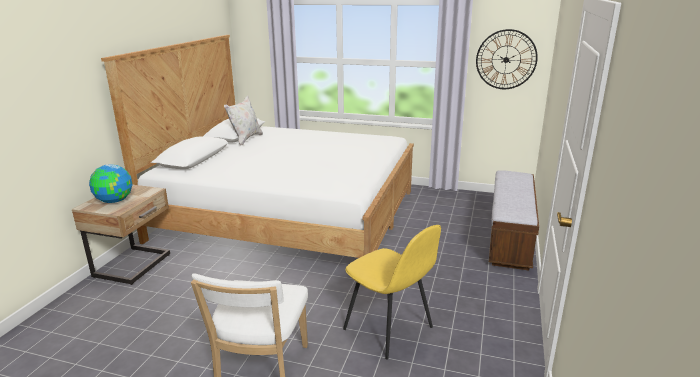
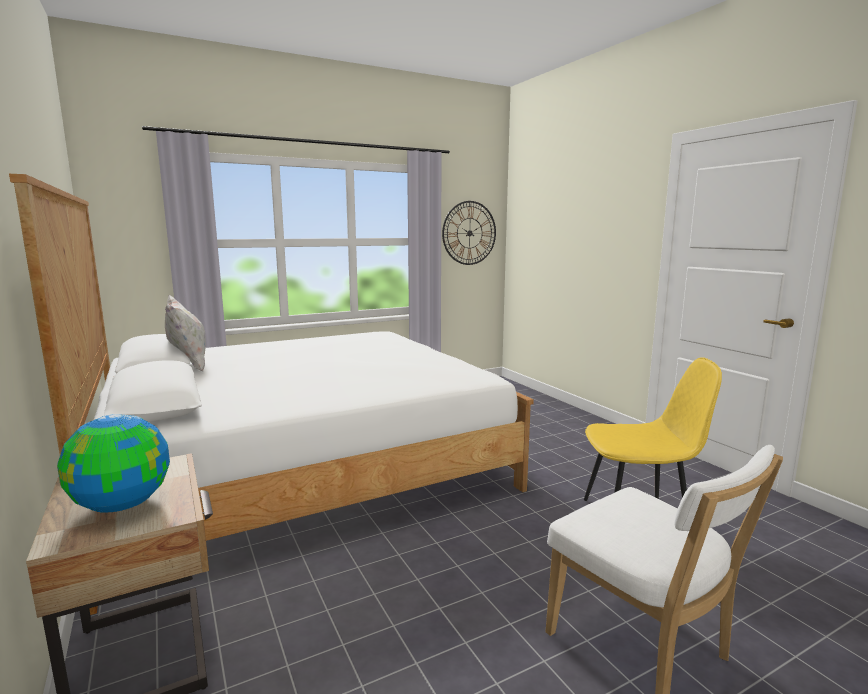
camera: 45 degrees left, 10 degrees down
(509, 237) = (551, 409): bench -> none

